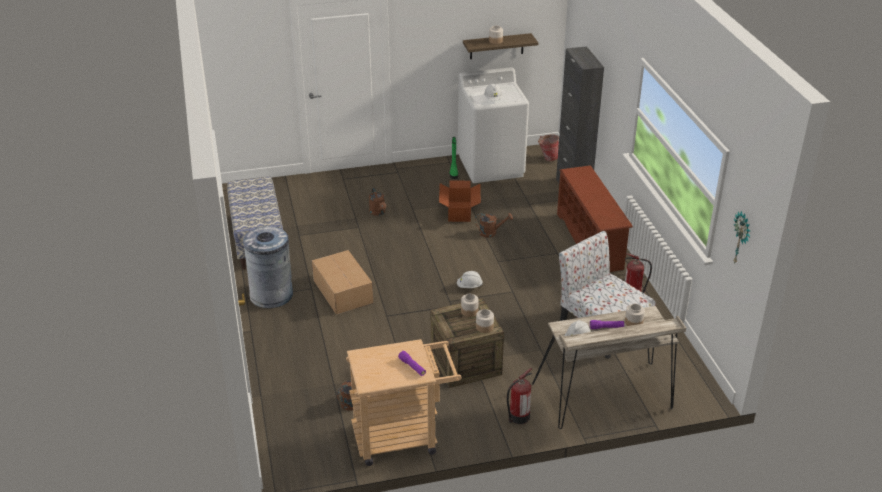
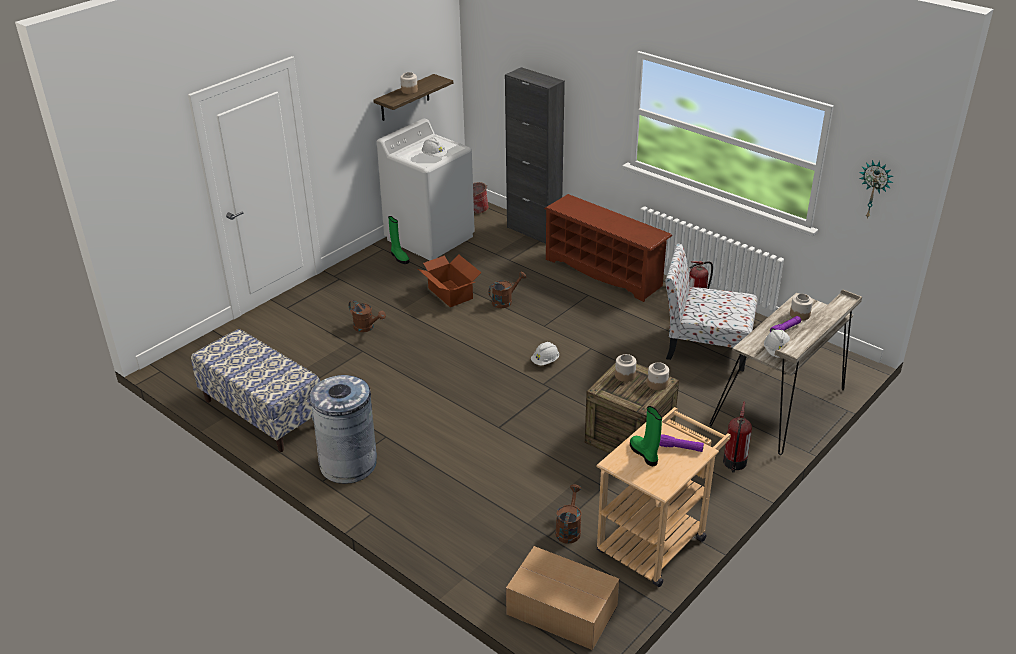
camera: 35 degrees left, 0 degrees up
(343, 291) = (423, 423): cardboard box -> cardboard box (561, 608)
(384, 359) = (644, 454): none -> green boot

